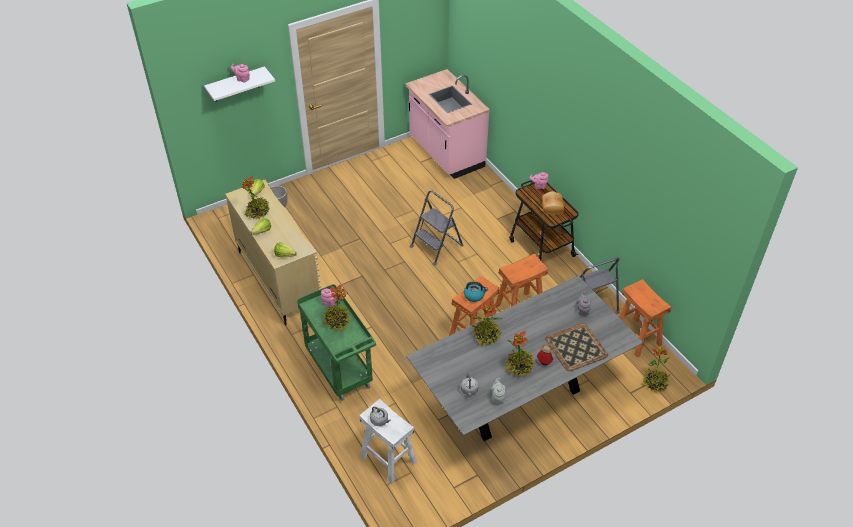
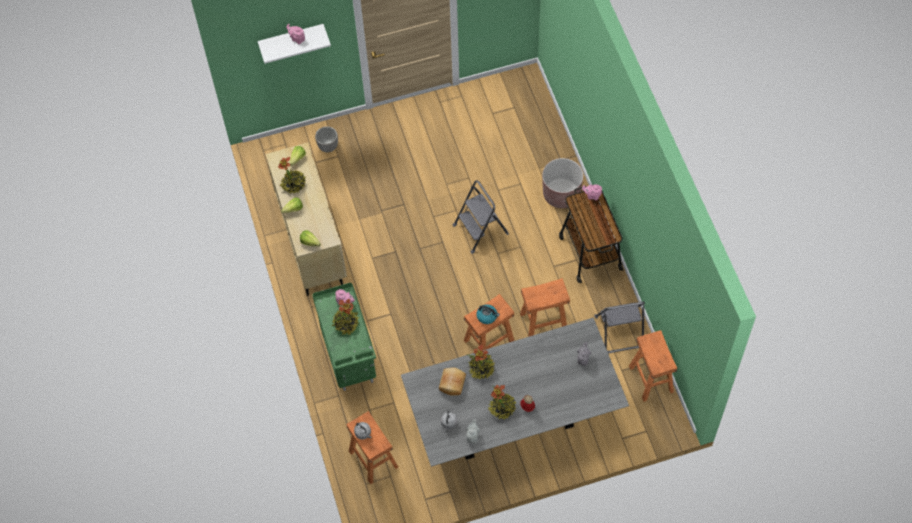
camera: 15 degrees right, 15 degrees up
(388, 459) = (373, 459): white stool -> orange stool
(445, 153) = (524, 106): pink counter -> none
(500, 209) = (561, 194): none -> brown planter
(551, 207) = (596, 226): bread -> bread (451, 383)
(576, 347) = (562, 398): tray -> none
(655, 383) = (651, 433): potted plant -> none

